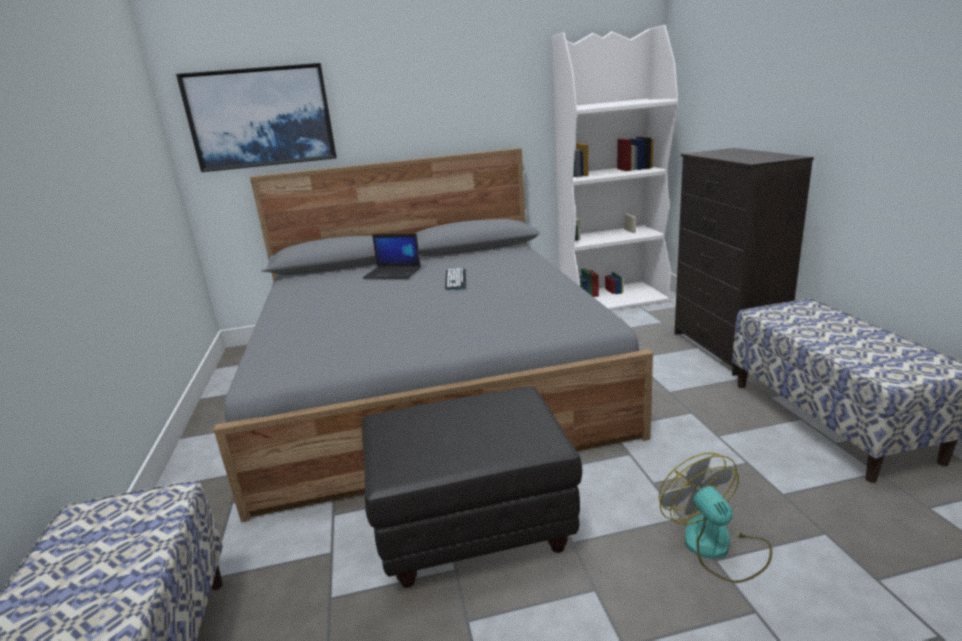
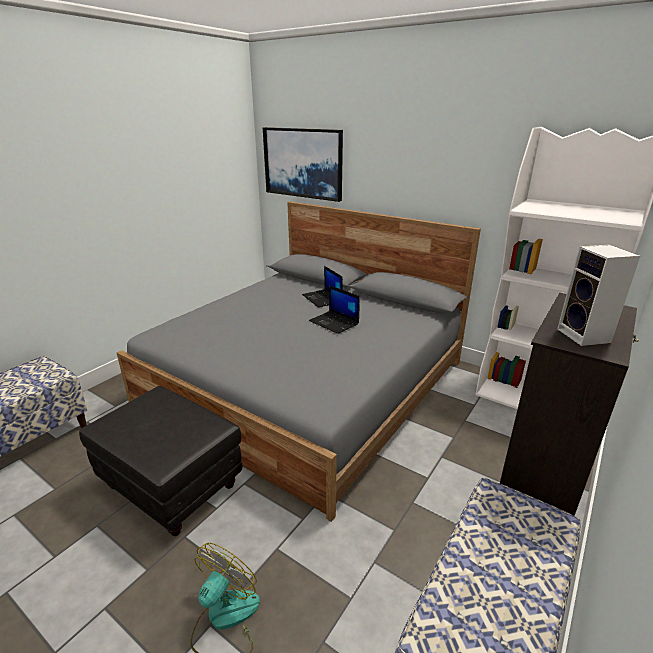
camera: 45 degrees right, 5 degrees up
(455, 279) = (334, 322): keyboard -> laptop
(761, 157) = (585, 336): none -> speaker

